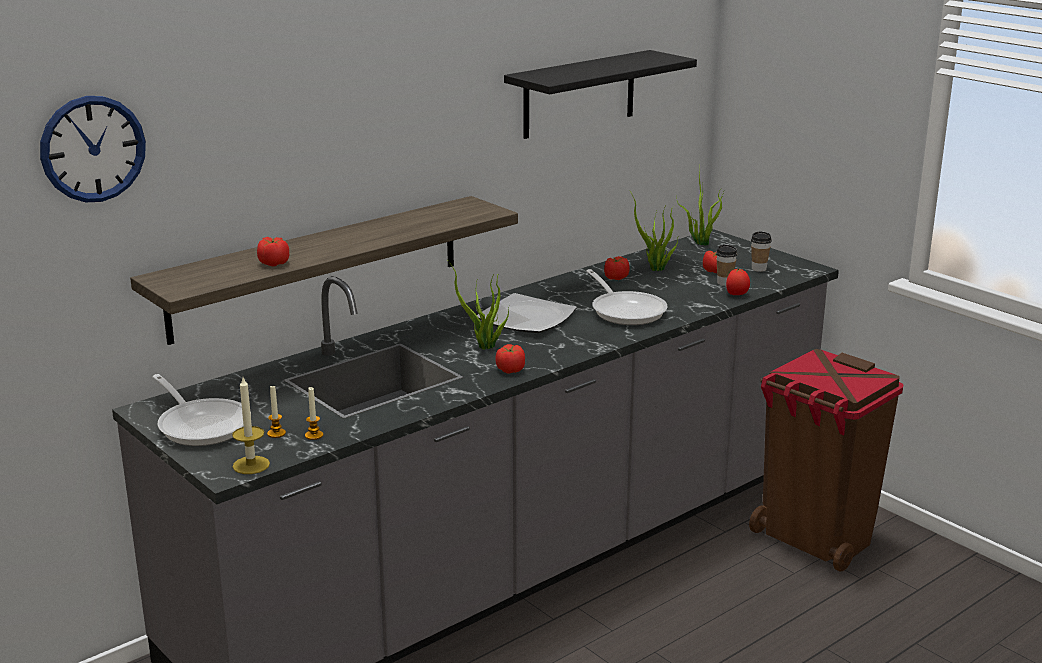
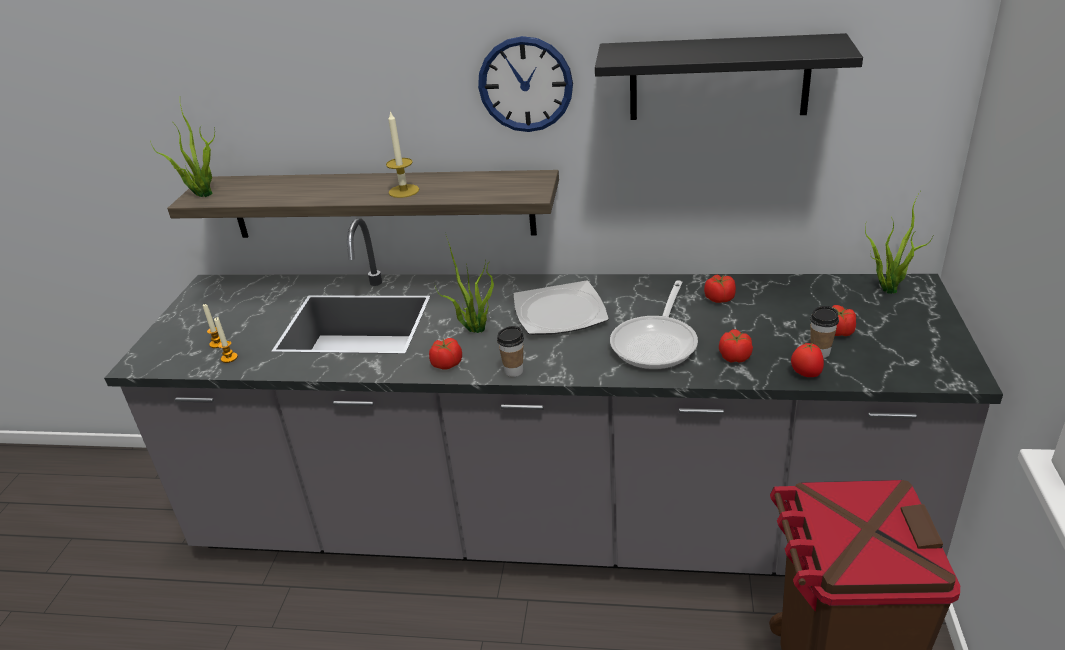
camera: 50 degrees right, 10 degrees up
(93, 149) = (150, 65): wall clock -> wall clock (525, 84)
(201, 424) = (204, 312): frying pan -> none
(251, 465) = (158, 364): candle -> candle (404, 191)
(274, 263) = (285, 195): tomato -> tomato (735, 357)
(655, 269) = (776, 304): potted plant -> potted plant (202, 194)
(759, 269) = (895, 350): cup -> cup (513, 371)

